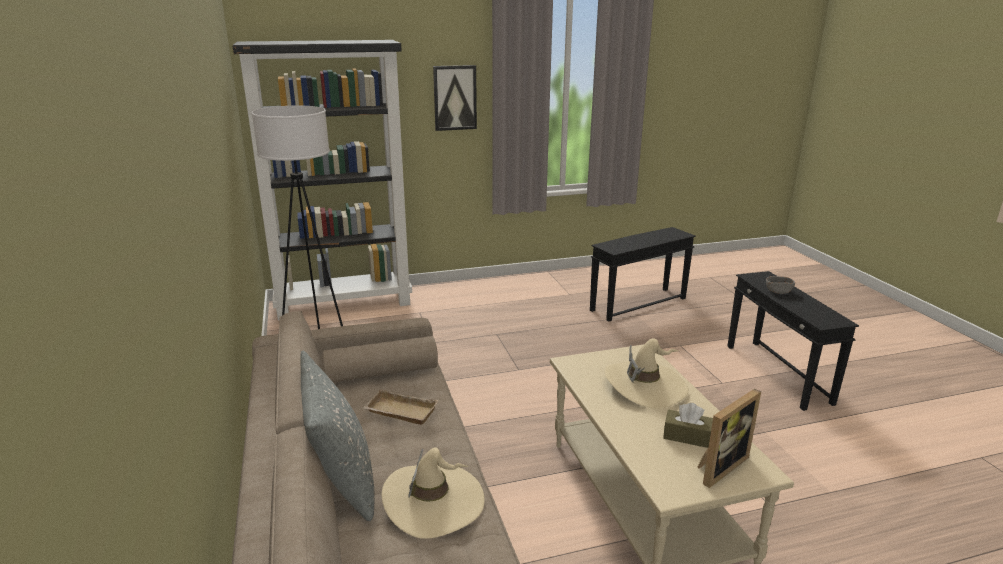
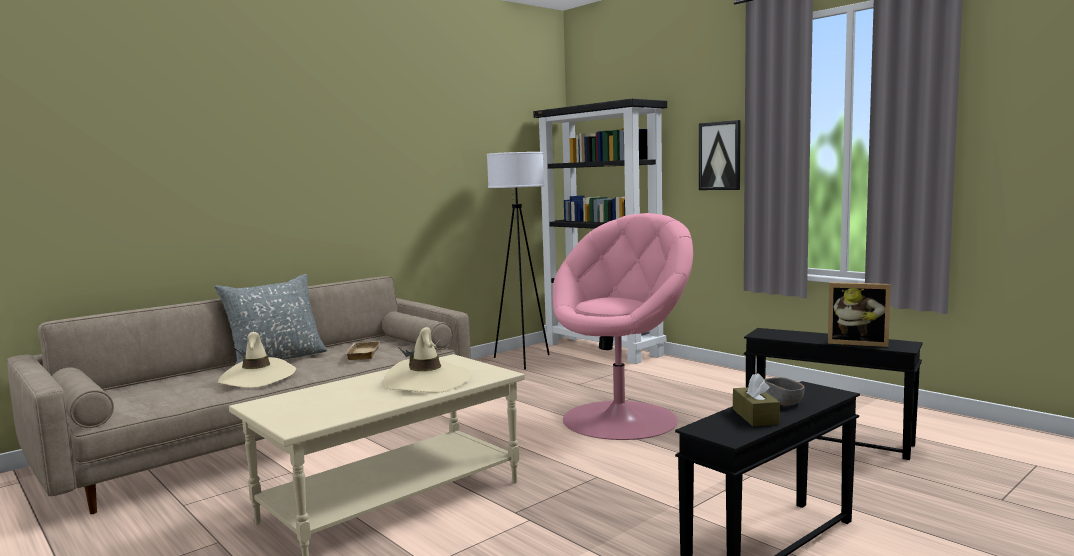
camera: 65 degrees right, 15 degrees down
(540, 351) = (621, 419): none -> pink armchair
(687, 436) = (344, 401): brown tissue box -> brown tissue box (755, 416)
(718, 466) = (299, 414): picture frame -> picture frame (857, 343)

